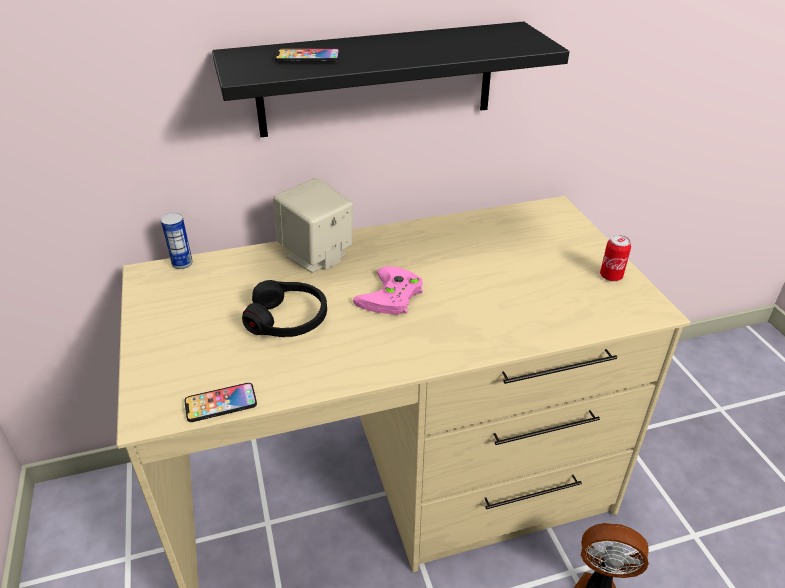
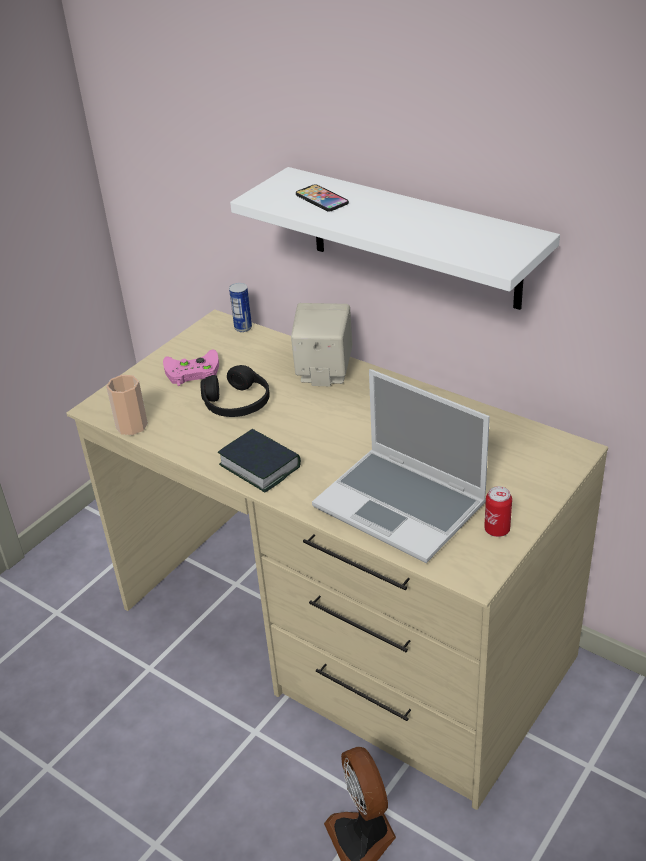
camera: 55 degrees right, 0 degrees up
(221, 403) = (132, 426): phone -> cup
(377, 80) = (414, 238): black shelf -> white shelf
(391, 297) = (316, 432): pink game controller -> pink game controller (190, 372)
(398, 349) = (260, 466): none -> book
(539, 302) = (402, 506): none -> laptop

